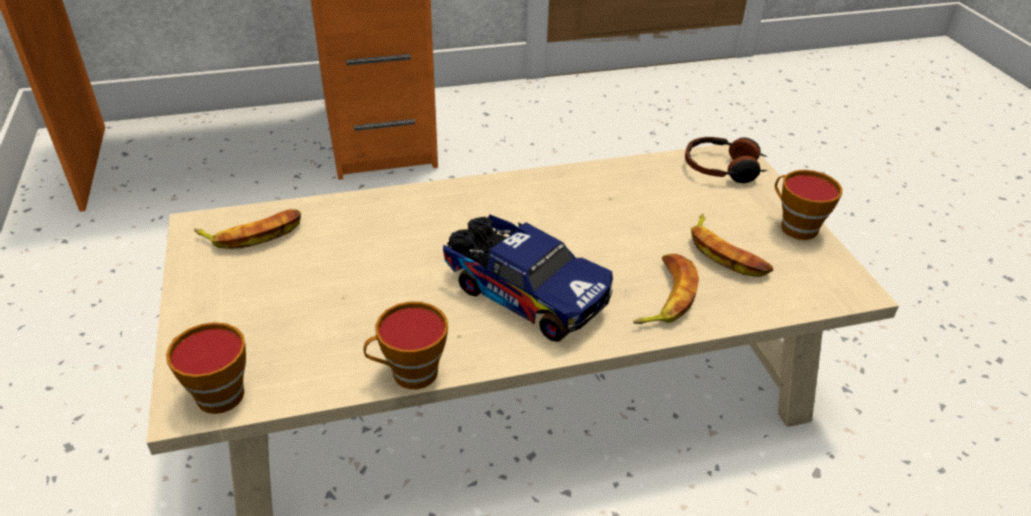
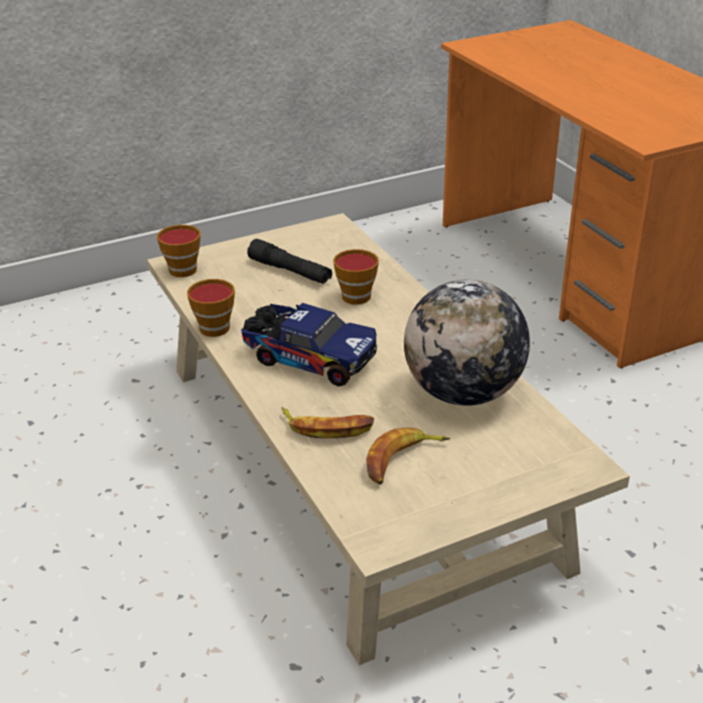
camera: 80 degrees right, 5 degrees down
(254, 234) = (333, 244): banana -> none
(300, 281) = (290, 271): none -> black flashlight
(523, 293) = (308, 359): toy truck -> toy truck turned 90 degrees counterclockwise
(618, 196) = (463, 393): none -> globe
(723, 169) = (553, 457): headphones -> none
(794, 226) = (468, 506): cup -> cup (358, 295)

